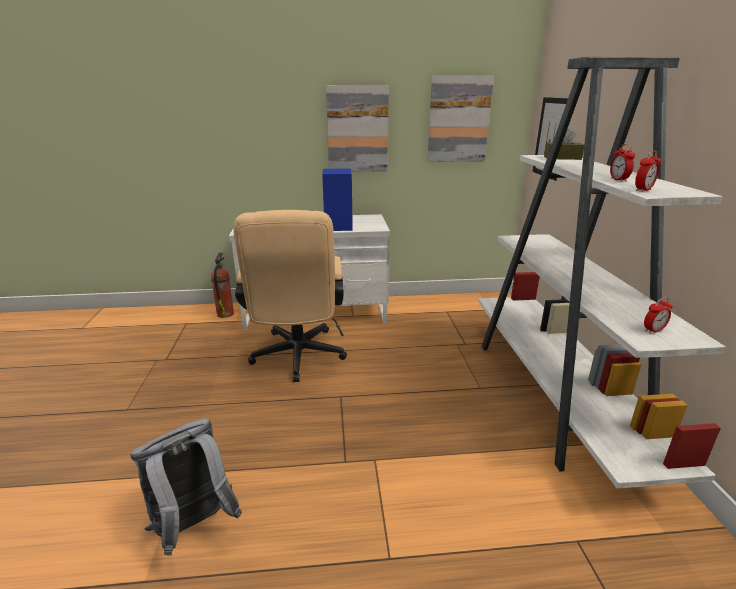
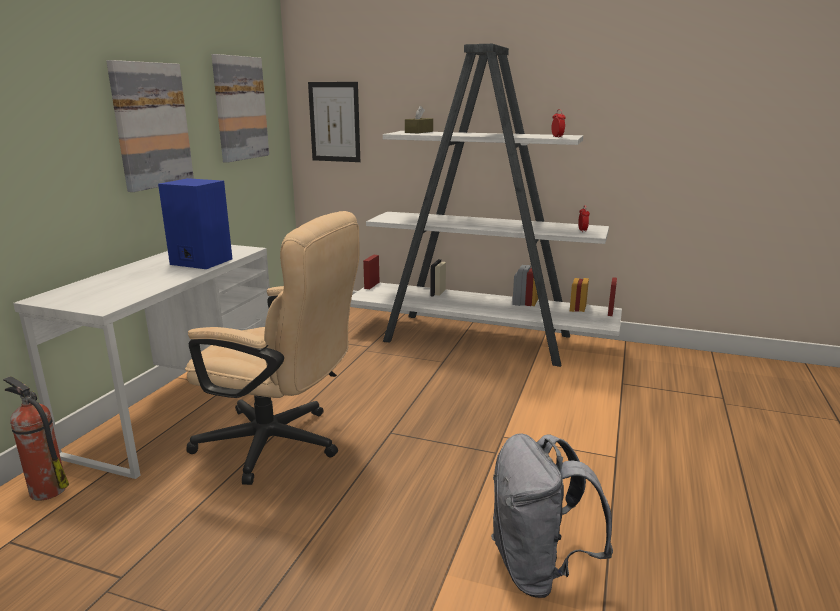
camera: 65 degrees left, 5 degrees down
(618, 180) = (521, 136): alarm clock -> none

